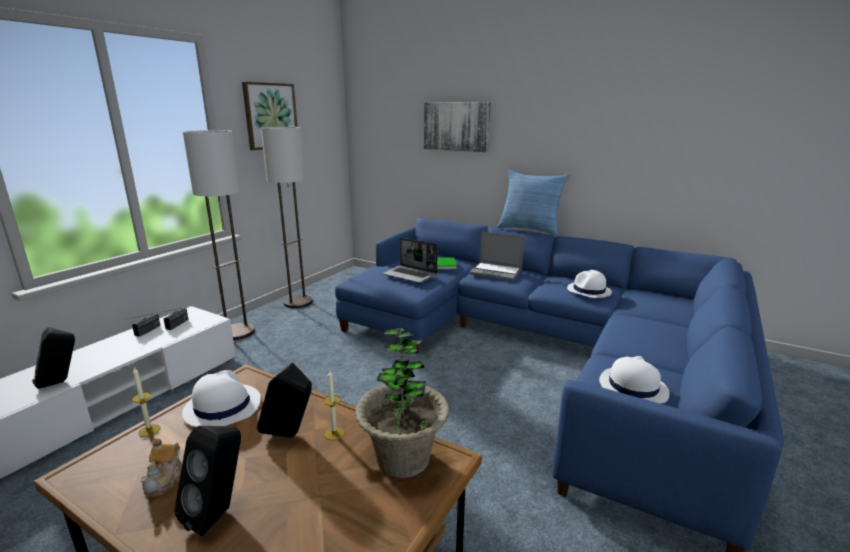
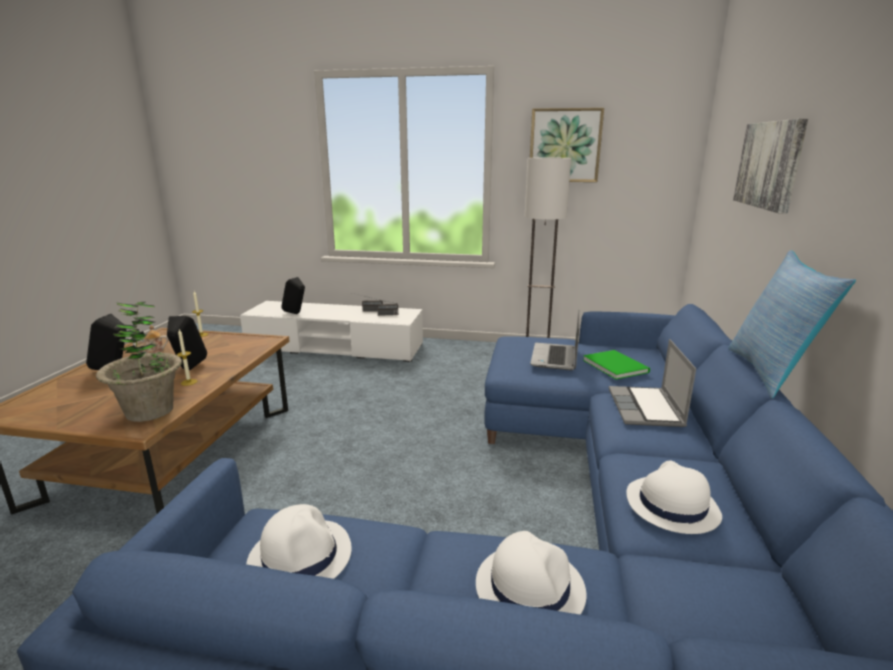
camera: 70 degrees right, 0 degrees up
(222, 406) = (227, 343): white hat -> white hat (529, 587)
(237, 332) = (453, 350): floor lamp -> none

